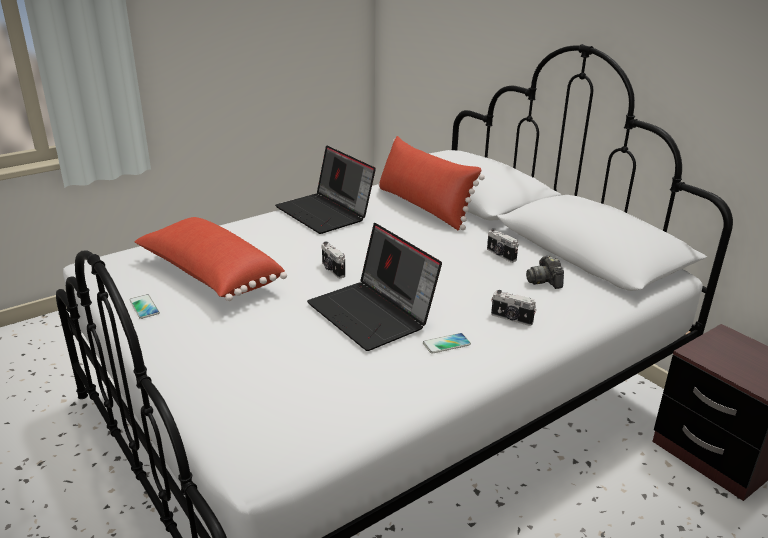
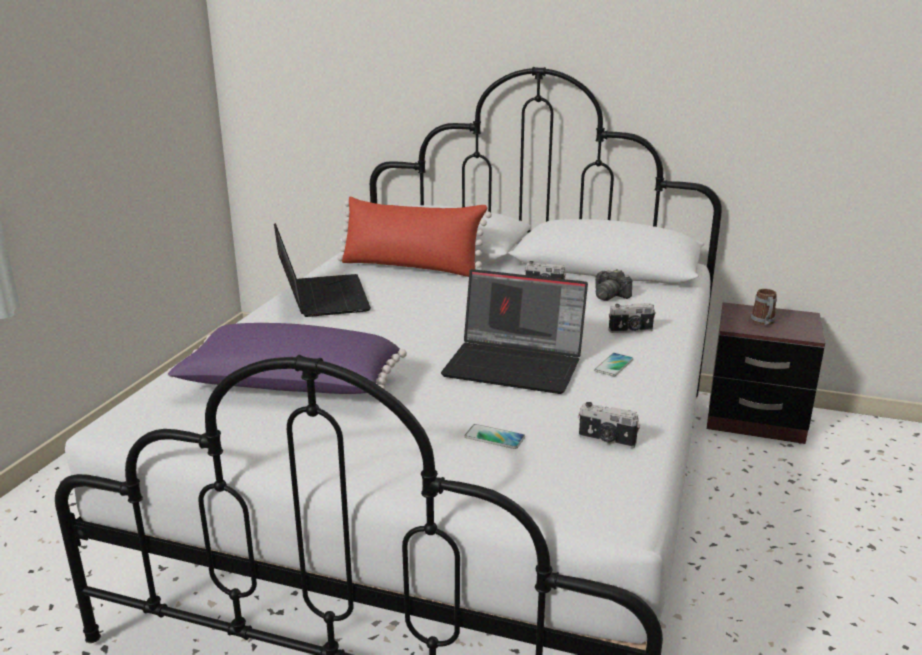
camera: 35 degrees left, 5 degrees down
(144, 307) = (264, 440): phone -> phone (494, 437)
(209, 276) = (290, 388): red pillow -> purple pillow
(326, 213) = (321, 297): laptop -> laptop turned 120 degrees counterclockwise
(332, 270) = (414, 342): camera -> camera (606, 440)
(735, 359) = (763, 322): none -> mug

